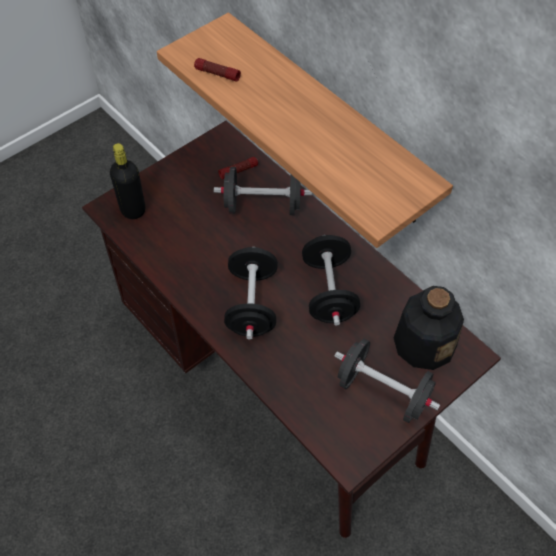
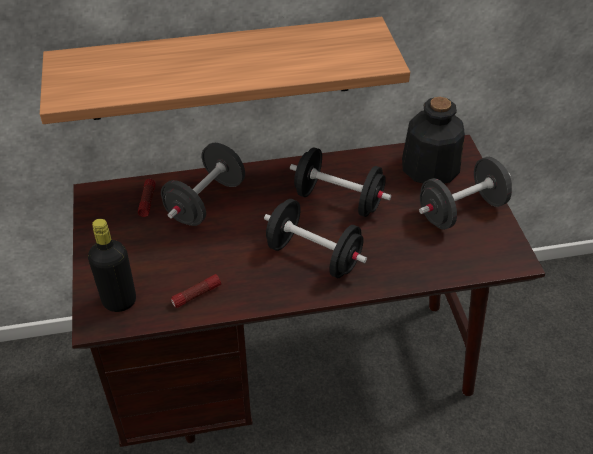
camera: 60 degrees left, 10 degrees down
(217, 74) = (122, 86): flashlight -> flashlight (196, 295)

